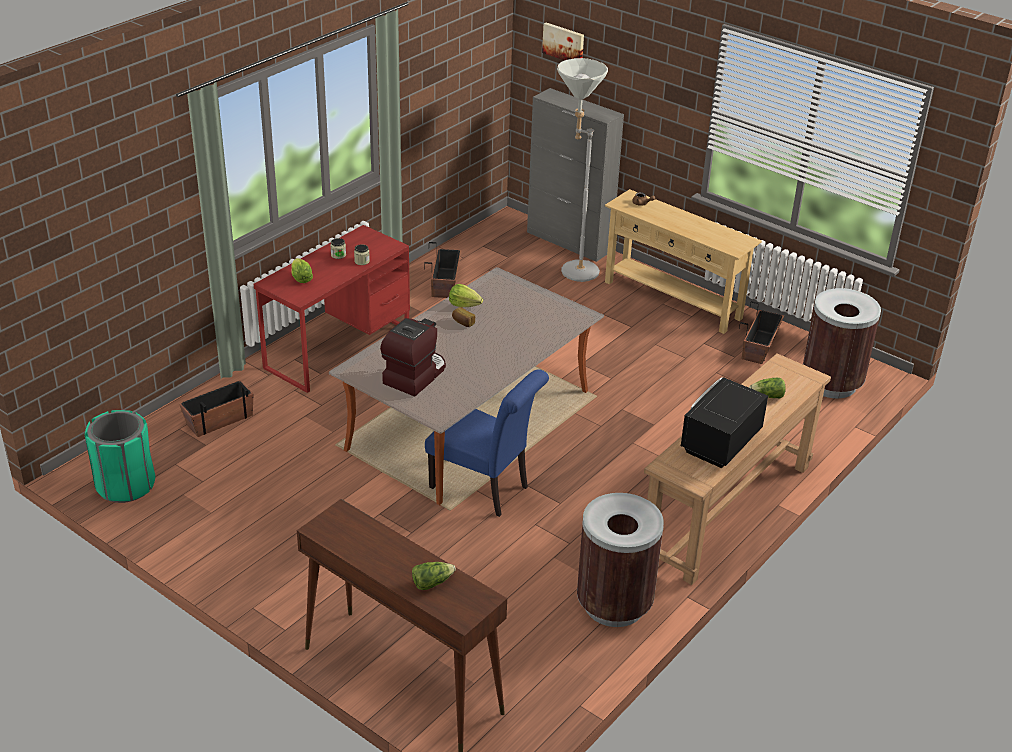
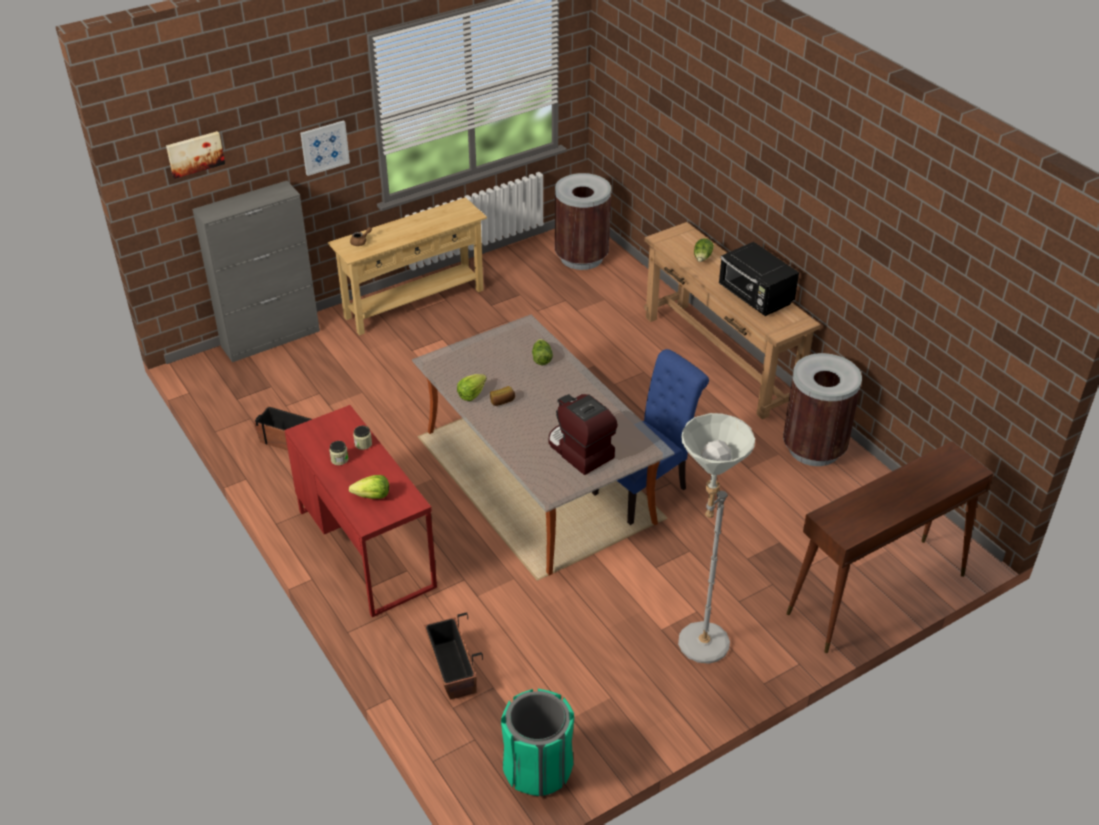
camera: 70 degrees left, 5 degrees up
(432, 582) = (929, 478): lettuce -> lettuce (541, 358)
(572, 270) = (324, 350): grey floor lamp -> grey floor lamp (696, 650)
(662, 106) = (324, 147): none -> picture
(759, 347) = (513, 277): planter -> none

